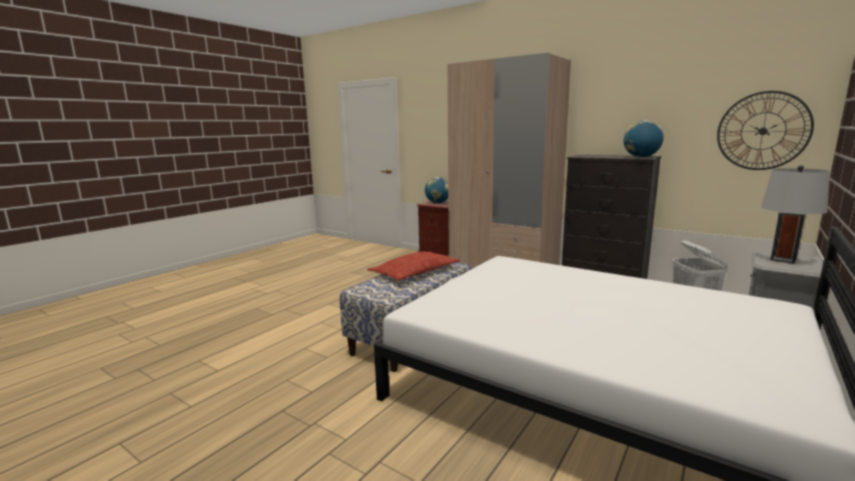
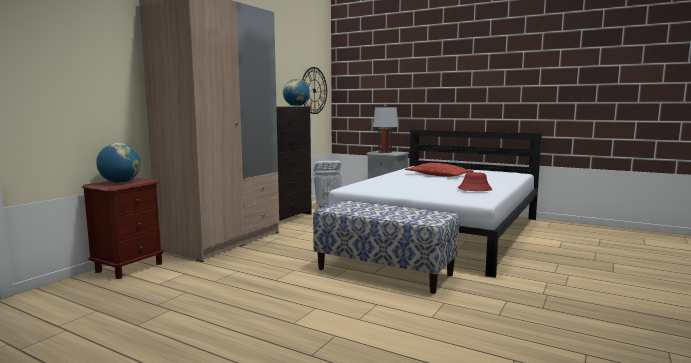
camera: 95 degrees left, 5 degrees down
(415, 272) = (369, 211): pillow -> pillow (438, 175)
(505, 319) = (474, 189): none -> red hat

